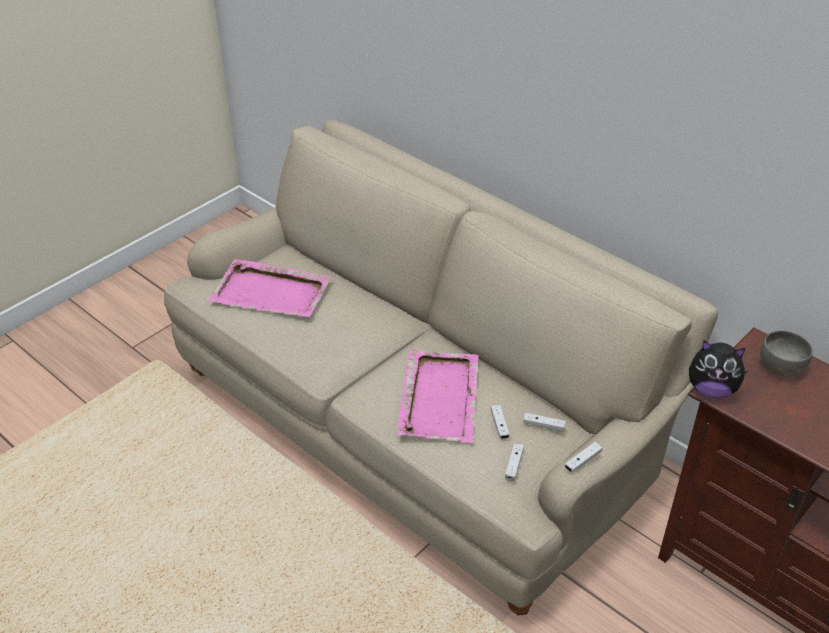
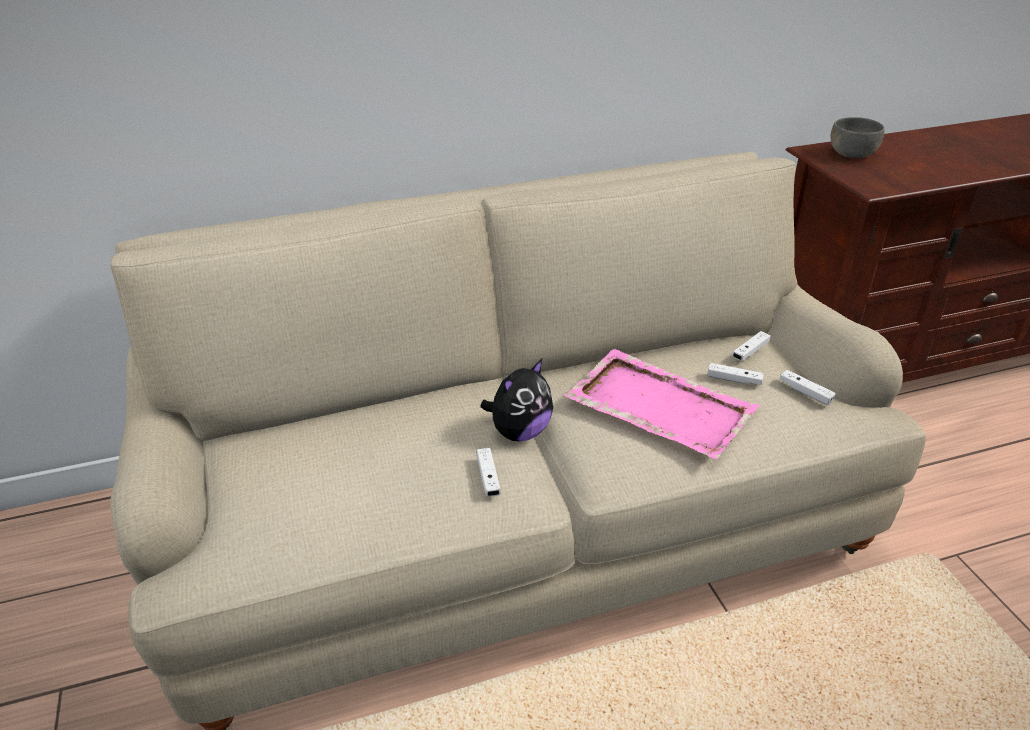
camera: 60 degrees left, 5 degrees down
(272, 292) = (316, 485): pink tray -> none
(583, 461) = (861, 327): white game controller -> white game controller (488, 478)
(711, 389) = (870, 189): plush toy -> plush toy (519, 432)

